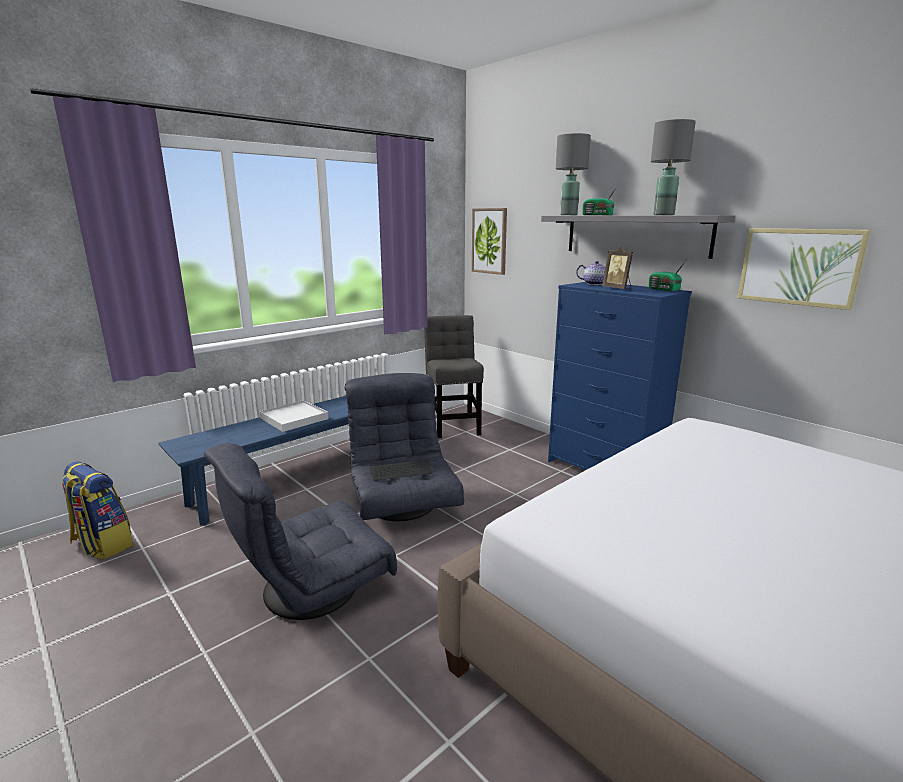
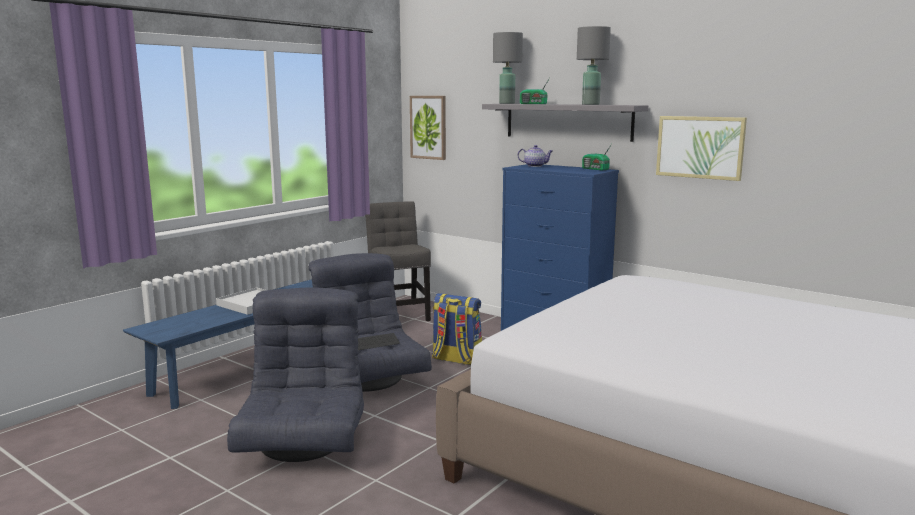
camera: 10 degrees left, 5 degrees down
(102, 544) = (76, 430): backpack -> backpack (456, 359)
(310, 587) = (304, 442): grey armchair -> grey armchair turned 135 degrees clockwise
(617, 288) = (555, 169): picture frame -> none

